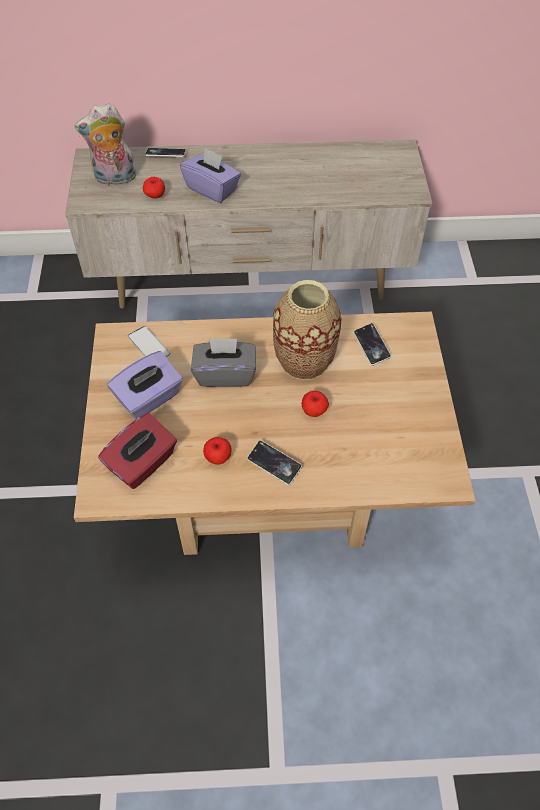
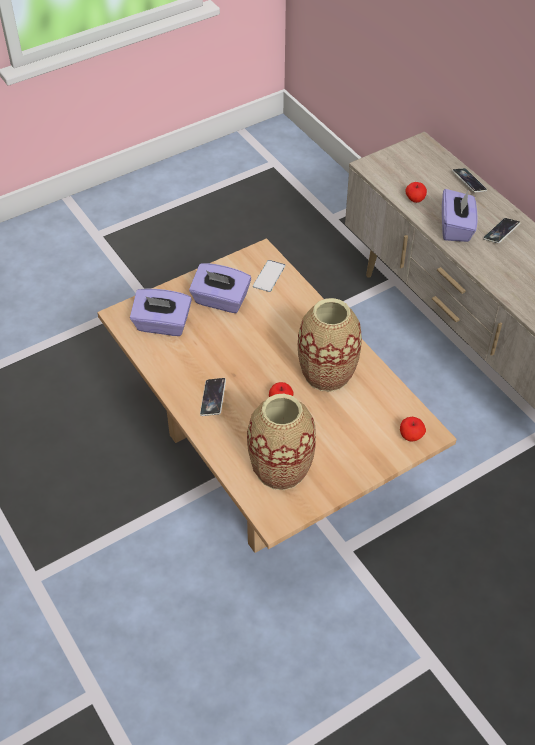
camera: 60 degrees right, 5 degrees down
(114, 179) = (411, 168): plush toy -> none
(142, 464) = (162, 325): red tissue box -> purple tissue box
(218, 457) = (196, 363): apple -> apple (411, 436)
(225, 374) = (275, 332): grey tissue box -> none
(371, 346) = (378, 411): phone -> phone (501, 232)
(394, 449) = (280, 469): none -> vase

